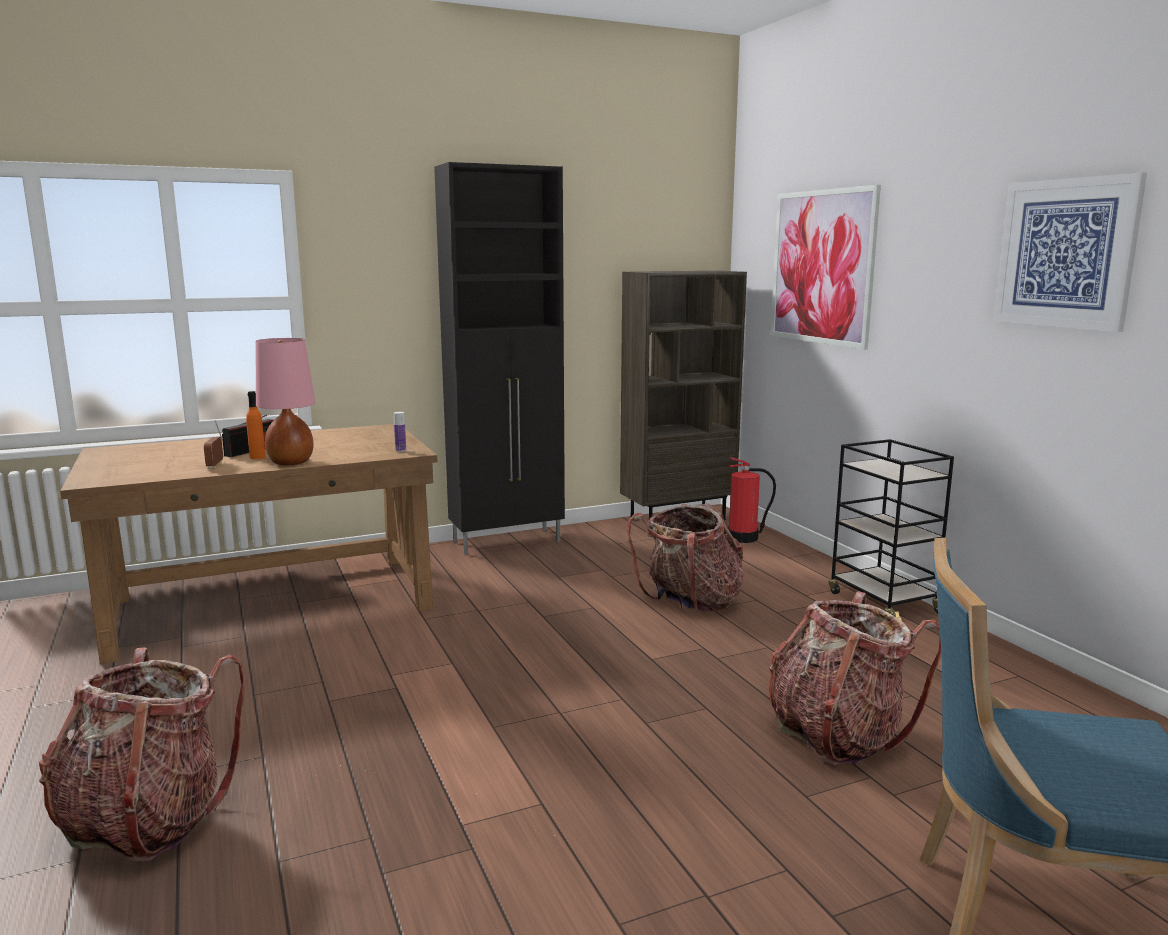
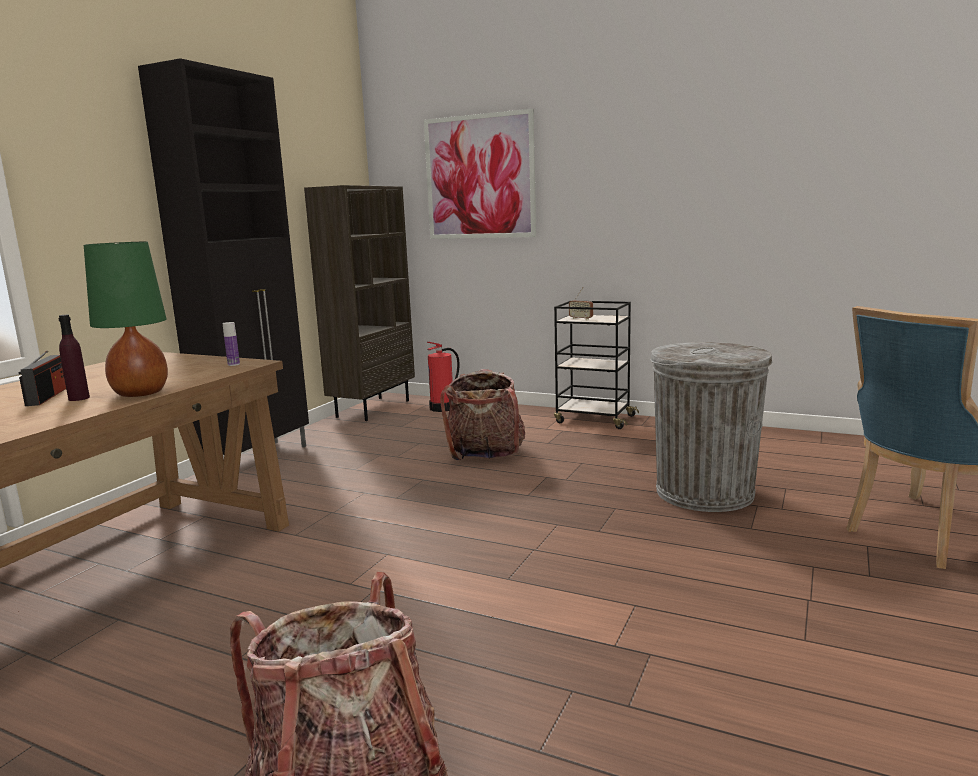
camera: 40 degrees left, 0 degrees up
(215, 465) = (45, 413): radio -> radio (581, 319)
(257, 457) = (79, 398): orange bottle -> purple bottle
(291, 462) = (140, 393): pink table lamp -> green table lamp
(838, 734) = (704, 492): backpack -> grey trash can
(1065, 253) = (701, 149): picture -> none

